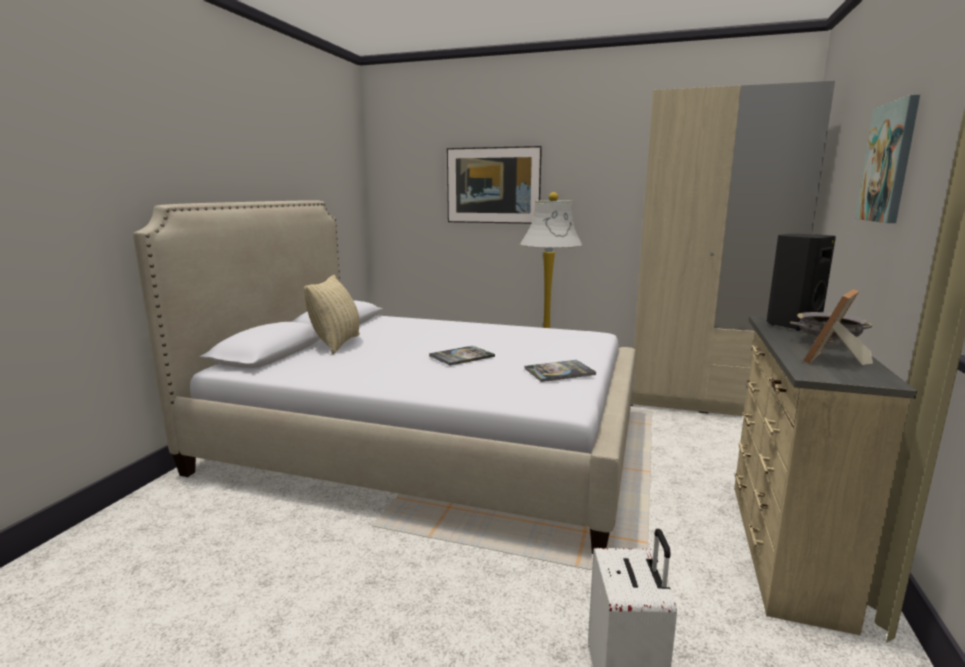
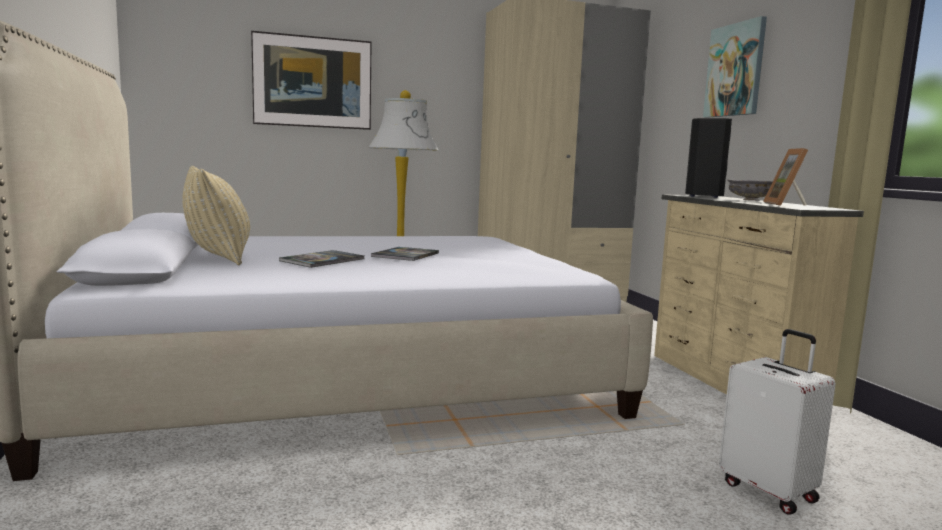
camera: 35 degrees left, 5 degrees down
(559, 372) = (525, 257): book -> book (322, 260)

